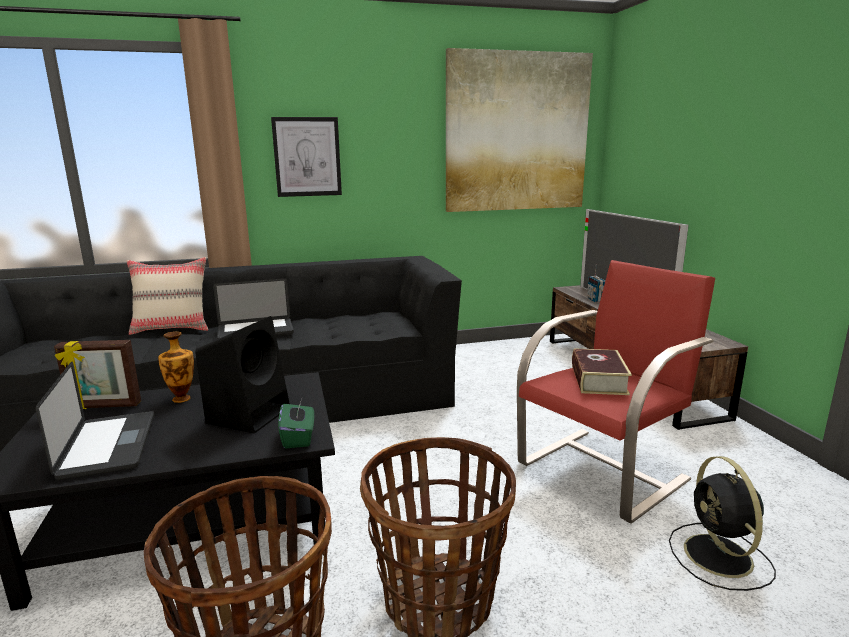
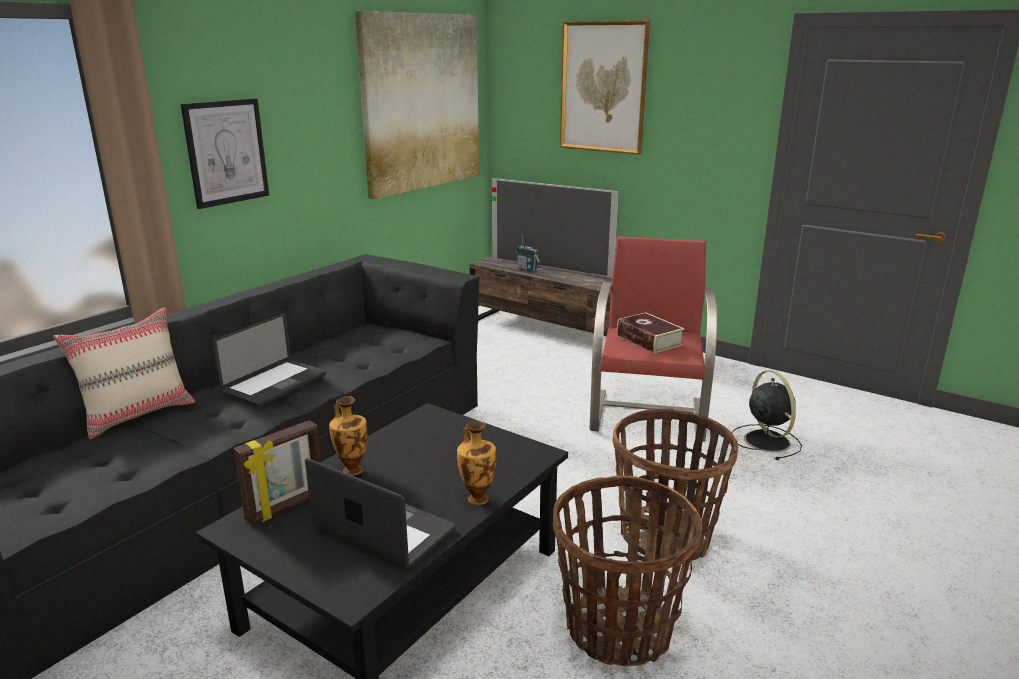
camera: 40 degrees left, 5 degrees up
(199, 453) = (477, 498): none -> vase
(249, 414) = (449, 456): black speaker -> none
(298, 438) = (528, 456): green tissue box -> none
(694, 111) = (603, 87): none -> picture
(719, 557) = (765, 440): black fan -> black fan turned 150 degrees counterclockwise

